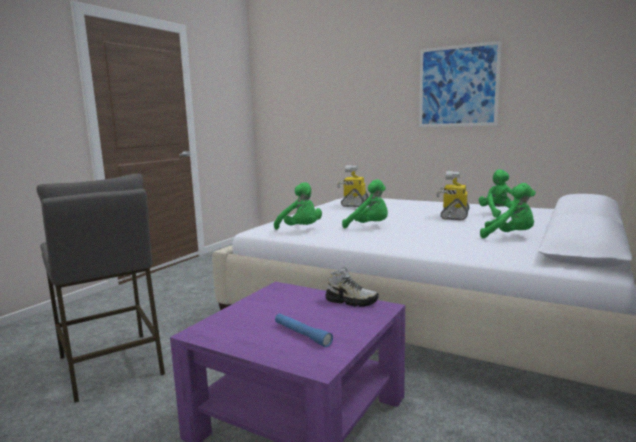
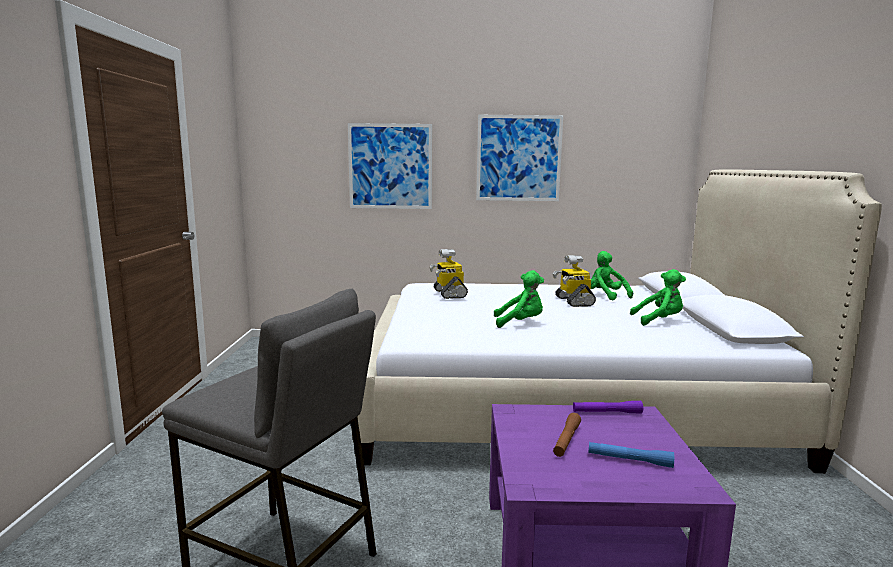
camera: 30 degrees left, 0 degrees up
(280, 312) = (566, 440): none -> brown flashlight
(301, 230) = (457, 335): green plush toy -> none
(350, 101) = (390, 166): none -> picture
(351, 301) = (607, 412): shoe -> purple flashlight

